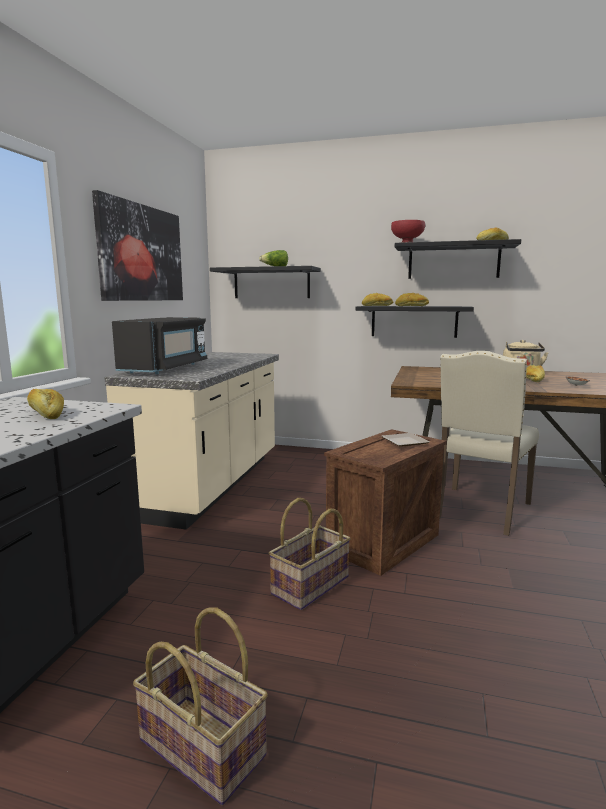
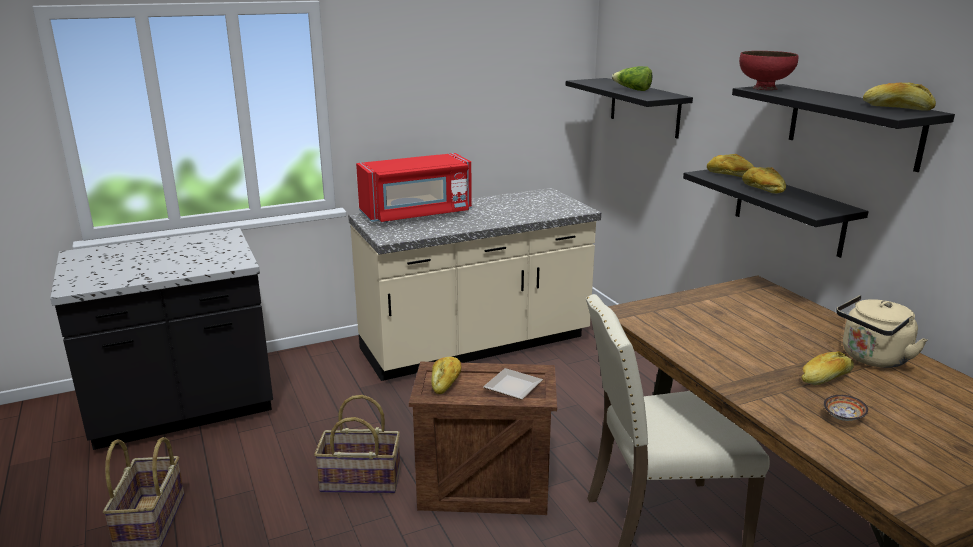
camera: 50 degrees right, 10 degrees up
(47, 414) = (198, 258): bread -> bread (446, 381)
(141, 253) = (448, 76): picture -> none
(165, 368) = (416, 214): black microwave -> red microwave

